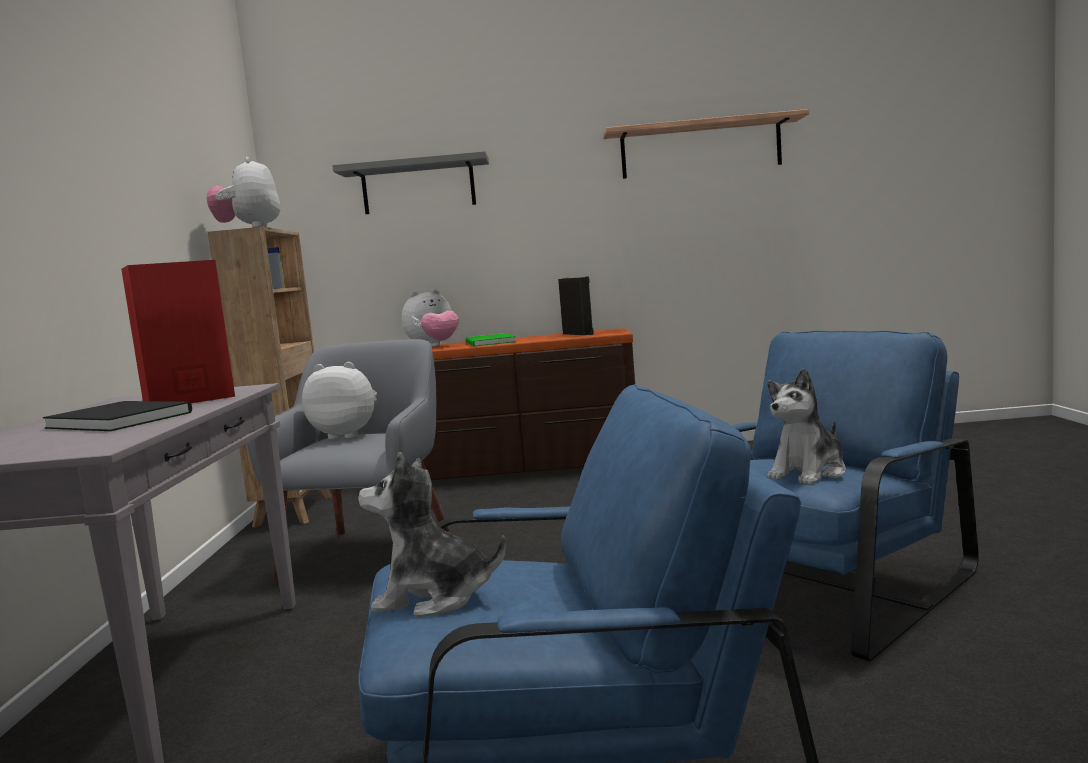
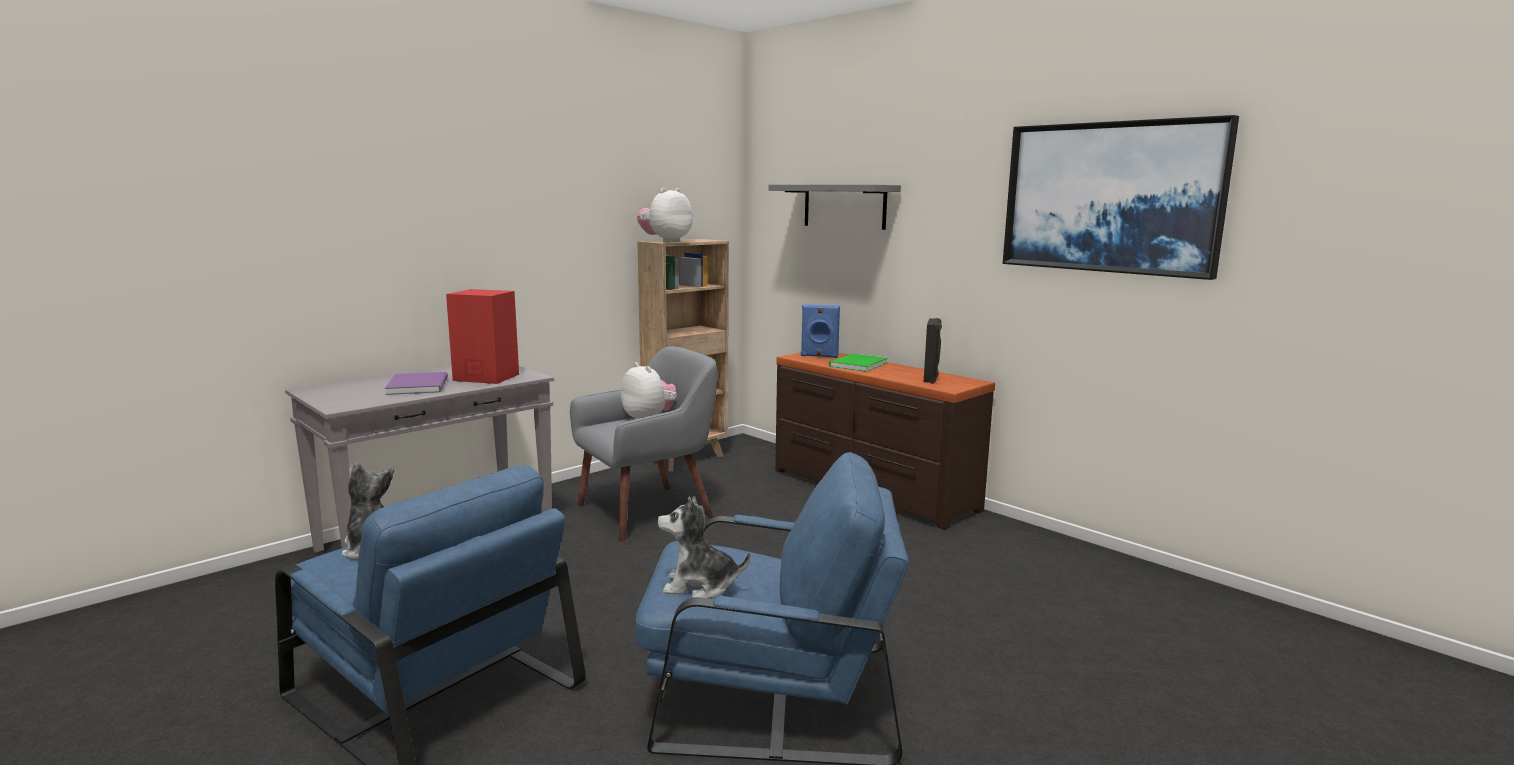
camera: 45 degrees right, 5 degrees up
(120, 419) = (420, 385): black book -> purple book
(434, 347) = (819, 356): plush toy -> blue speaker
(700, 148) = (1111, 197): shelf -> picture

